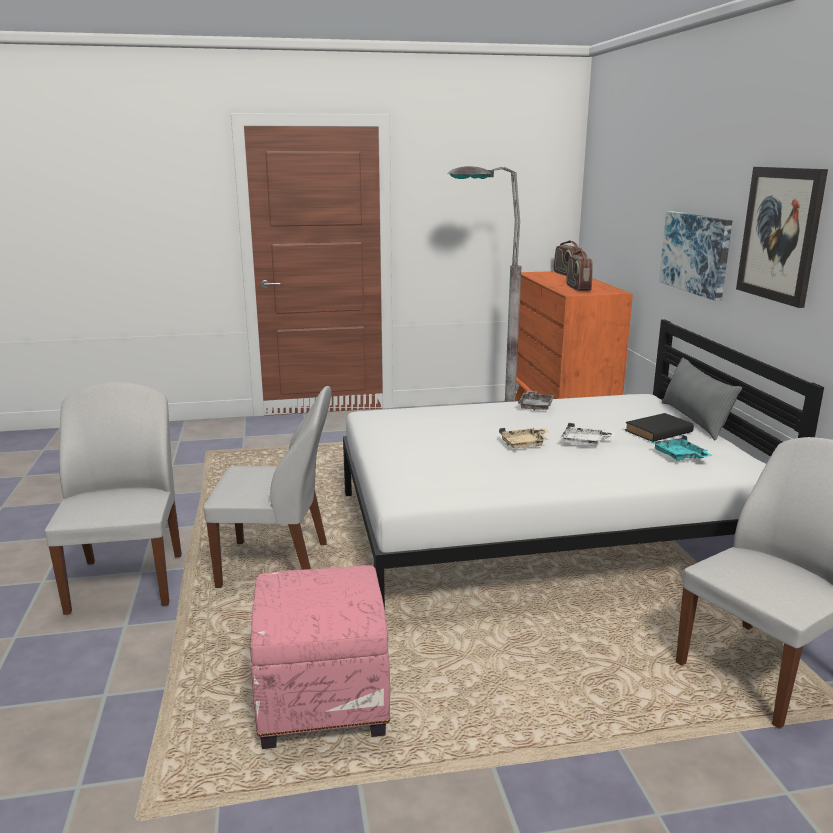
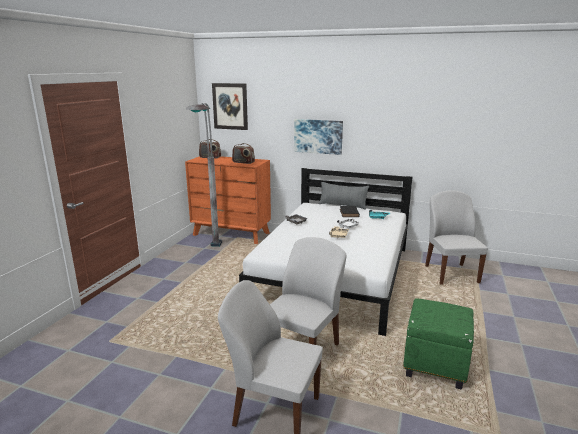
camera: 60 degrees left, 0 degrees up
(324, 703) = (434, 365): pink ottoman -> green ottoman
(780, 234) = (374, 124): picture -> picture (230, 106)

